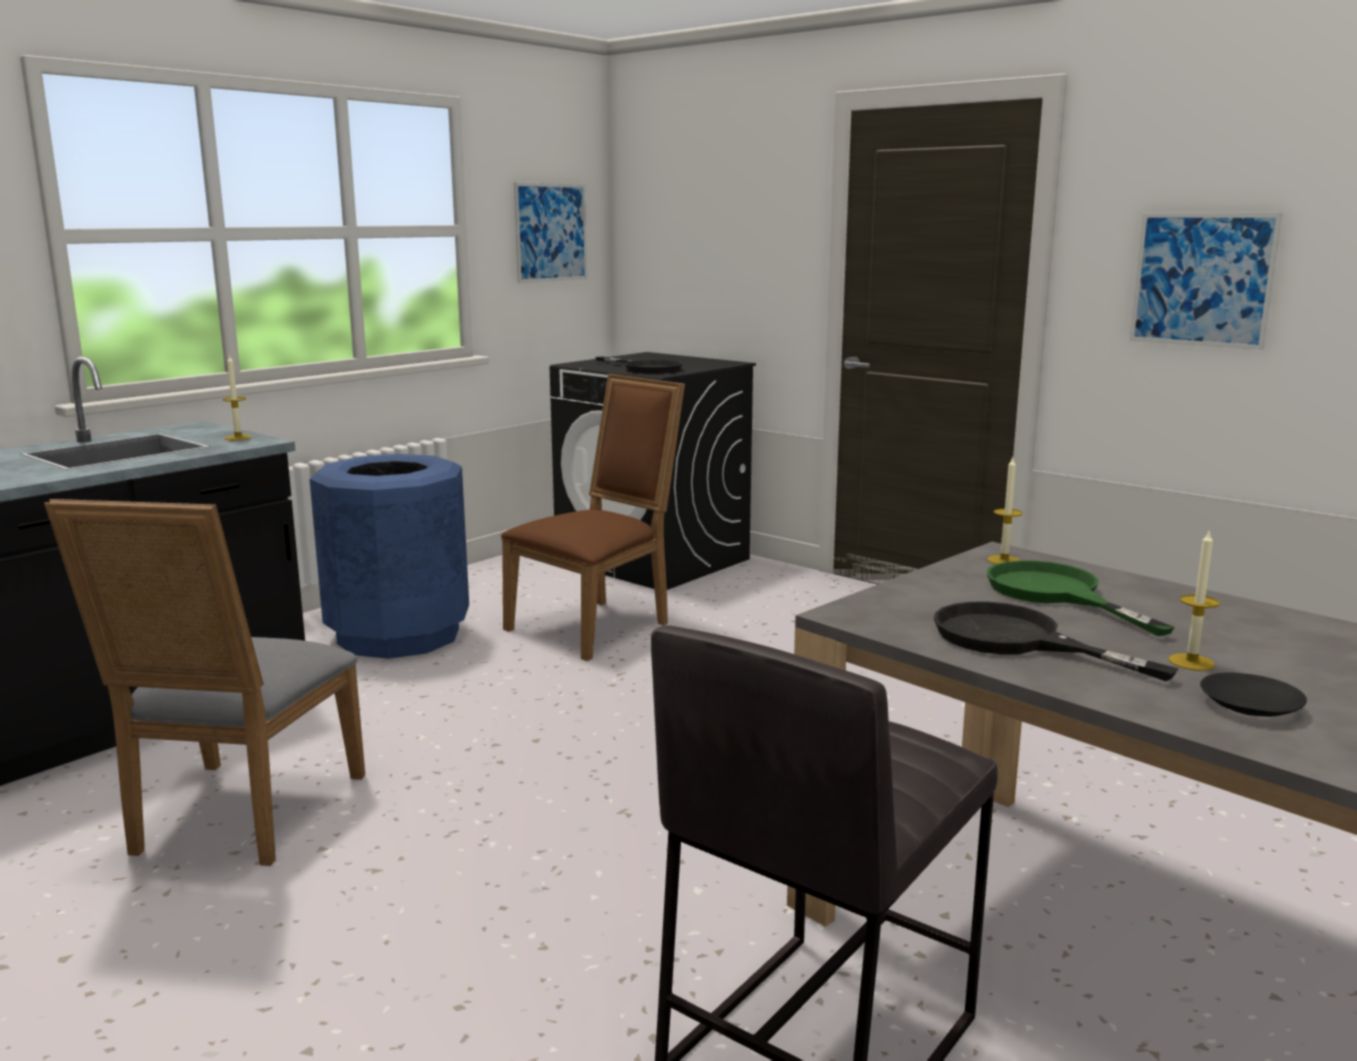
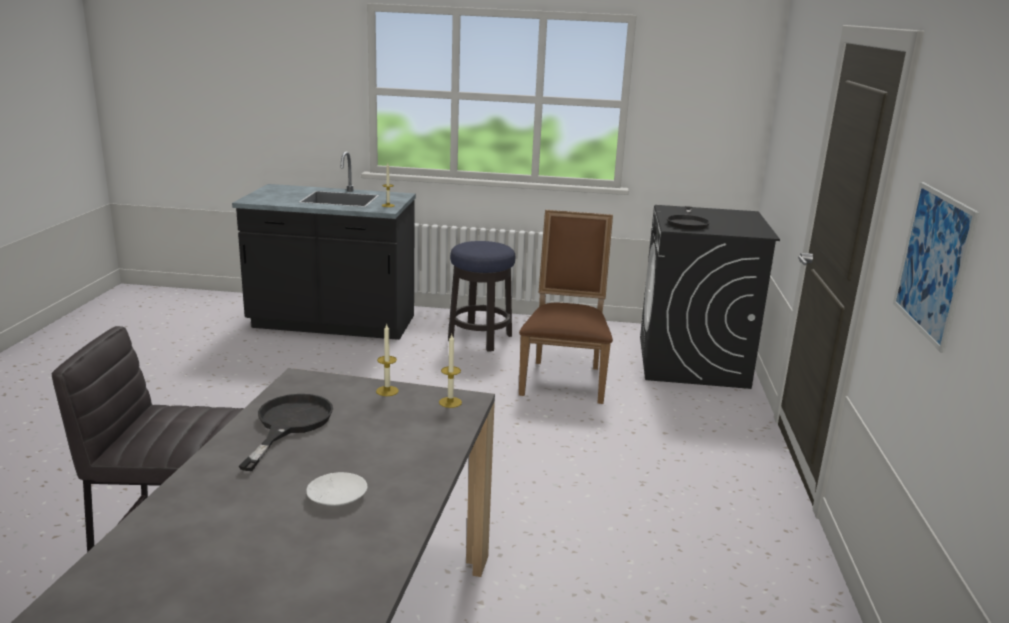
camera: 55 degrees right, 5 degrees up
(239, 819) = (272, 376): grey chair -> none
(398, 636) = (480, 339): blue trash can -> stool
(551, 232) = (707, 111): picture -> none
(597, 625) = (564, 378): brown chair -> brown chair turned 90 degrees counterclockwise
(1056, 594) = (391, 425): green frying pan -> none
(1191, 662) = (288, 477): candle -> candle (387, 391)
(1250, 706) = (221, 499): black plate -> none
(1255, 646) = (336, 496): none -> white plate

